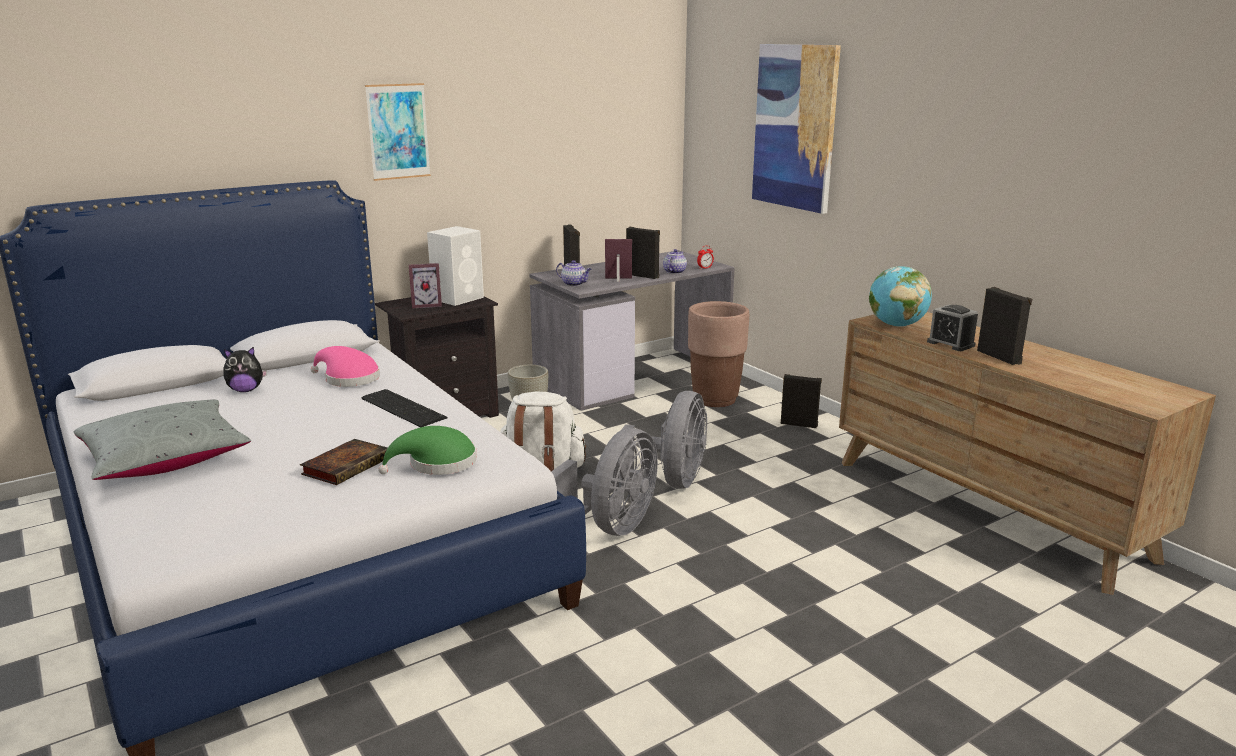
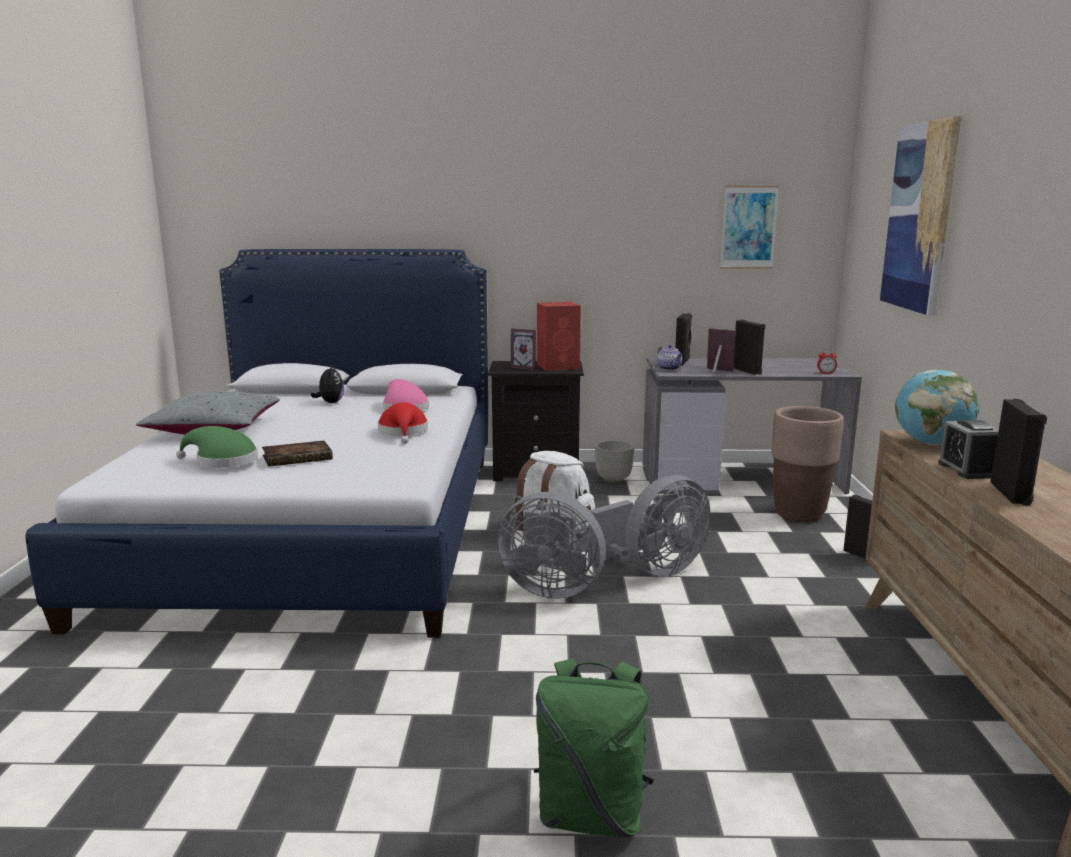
camera: 35 degrees right, 5 degrees down
(246, 390) = (330, 402): plush toy -> plush toy turned 120 degrees counterclockwise
(398, 131) = (527, 213): picture -> picture (748, 227)
(404, 407) = (403, 432): keyboard -> red hat
(437, 464) = (353, 470): green hat -> green hat (222, 461)
(459, 298) = (559, 366): white speaker -> red speaker
(611, 527) = (551, 588): grey fan -> grey fan turned 45 degrees clockwise
(674, 272) = (786, 372): teapot -> none
(865, 690) = (592, 814): none -> green backpack

